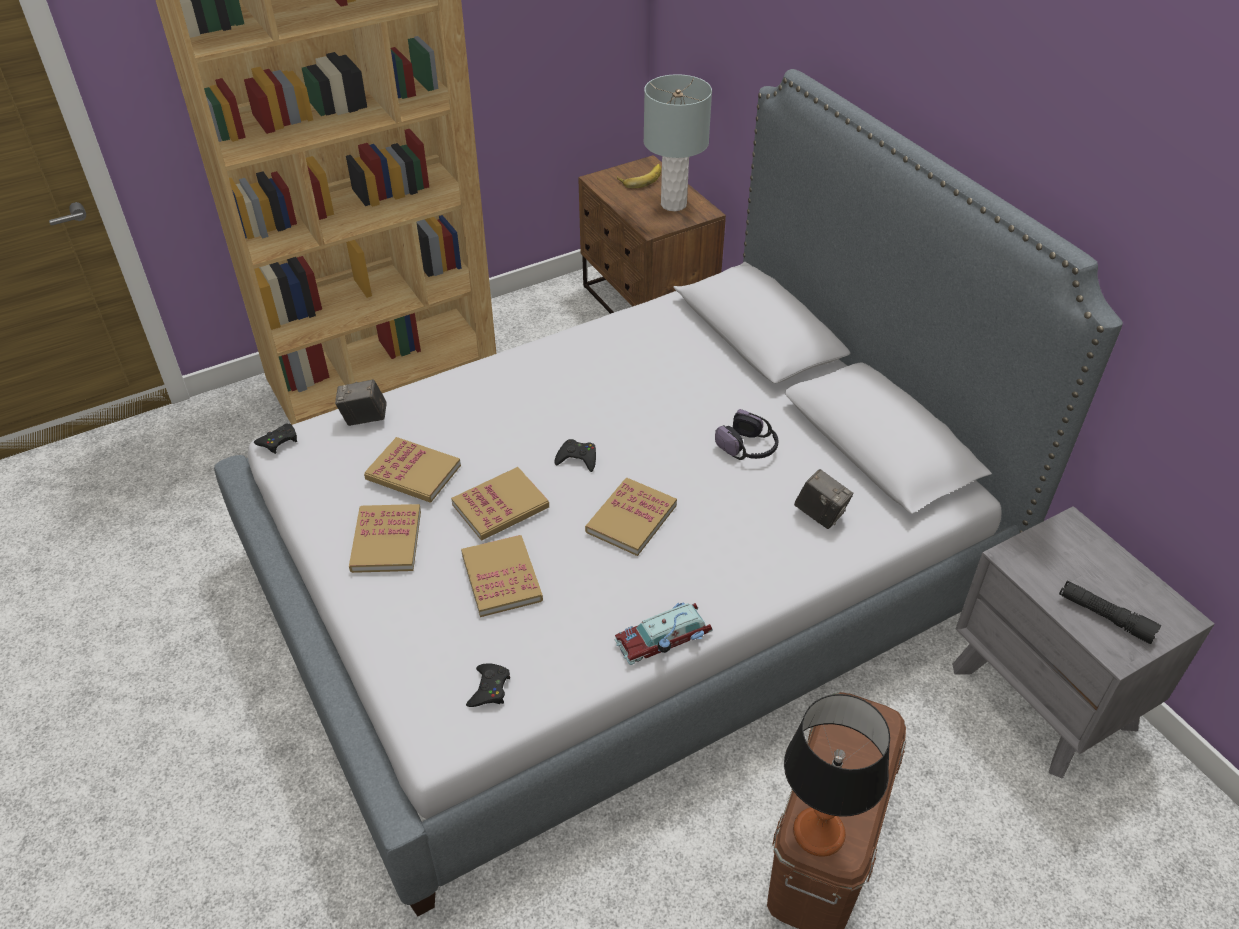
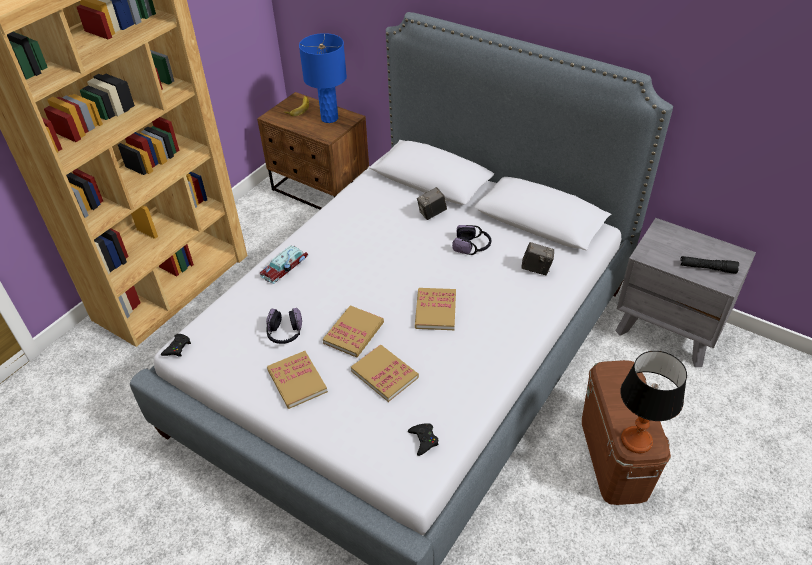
camera: 25 degrees left, 0 degrees up
(364, 418) = (227, 312): camera -> camera (432, 213)
(413, 472) = (285, 333): book -> headphones
(577, 458) = (380, 288): black game controller -> none
(665, 638) = (502, 369): toy car -> toy car (286, 267)
(673, 204) = (329, 118): grey table lamp -> blue table lamp

